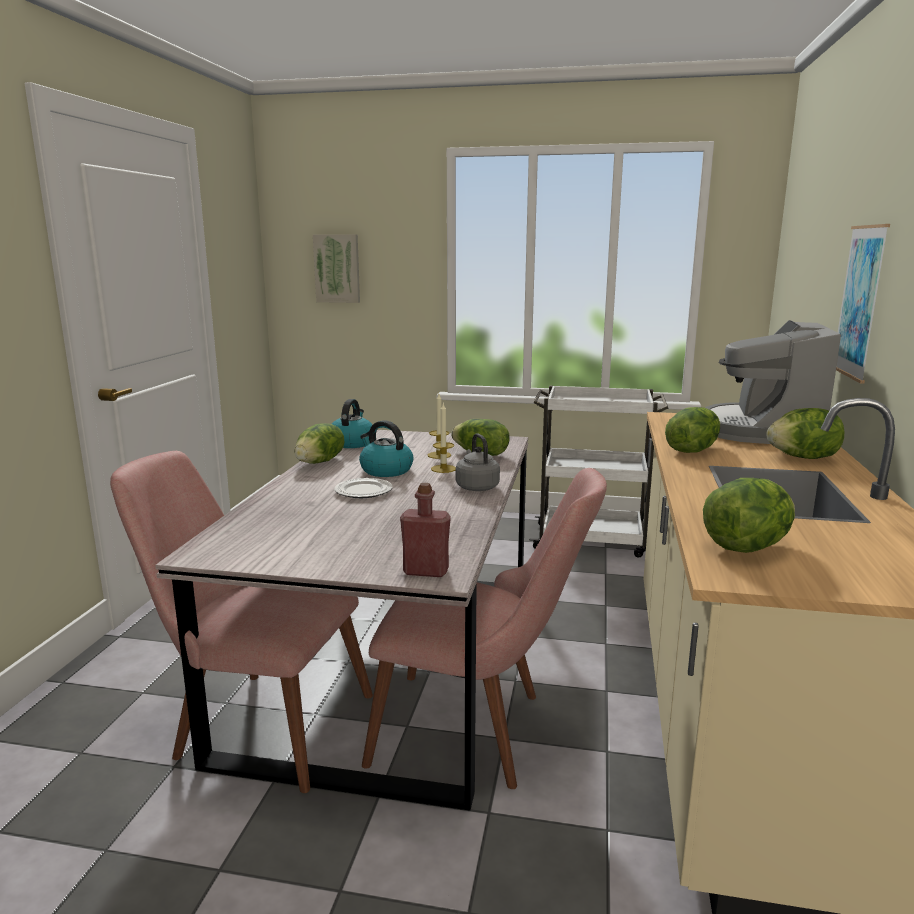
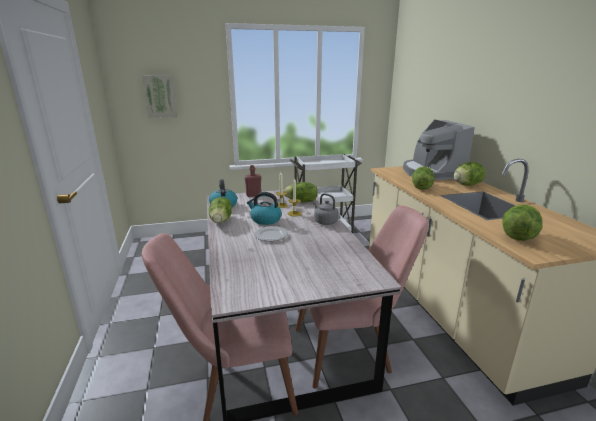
camera: 25 degrees left, 5 degrees up
(426, 571) = (367, 279): red bottle -> red bottle (253, 195)
(859, 302) = (475, 111): picture -> none

